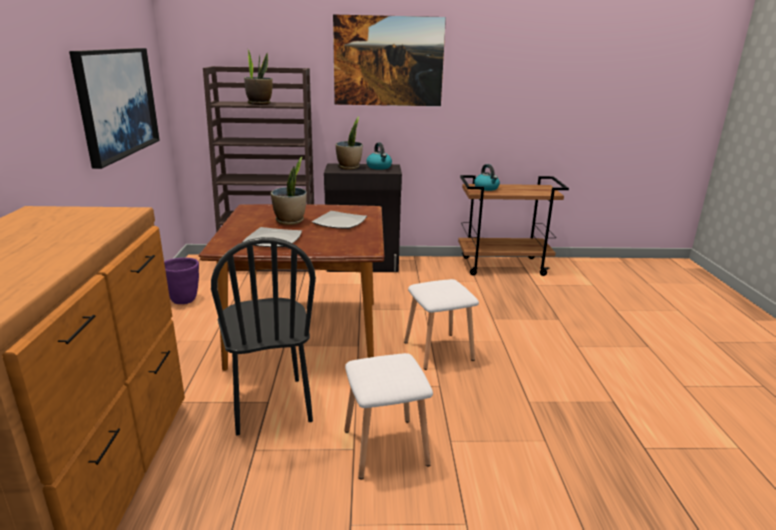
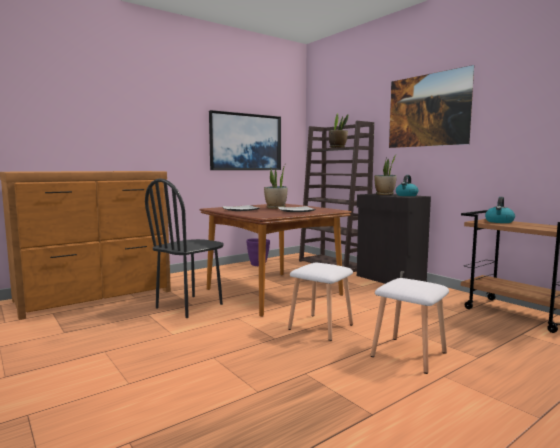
camera: 55 degrees right, 15 degrees down
(384, 446) = (184, 340): white stool -> white stool (408, 354)

